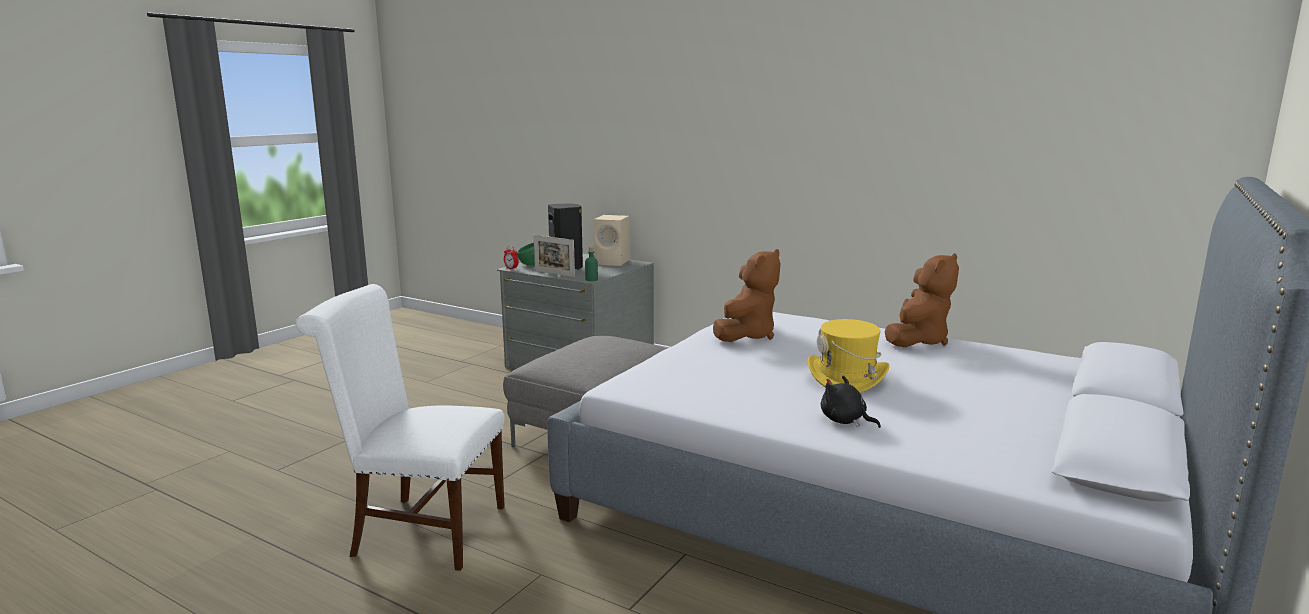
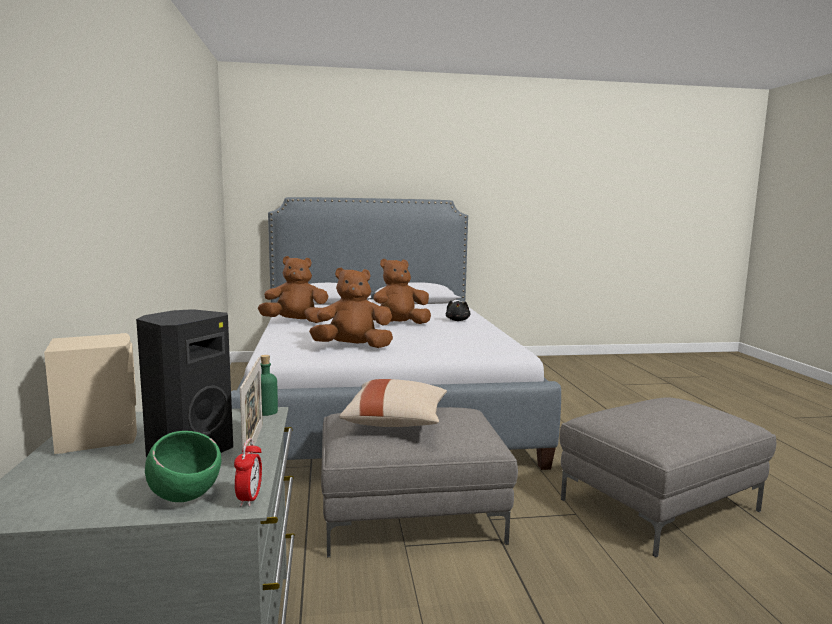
camera: 130 degrees left, 5 degrees down
(420, 530) = (659, 506): white chair -> grey ottoman
(598, 345) = (396, 421): none -> beige pillow
(847, 379) = (399, 325): yellow hat -> brown plush toy

